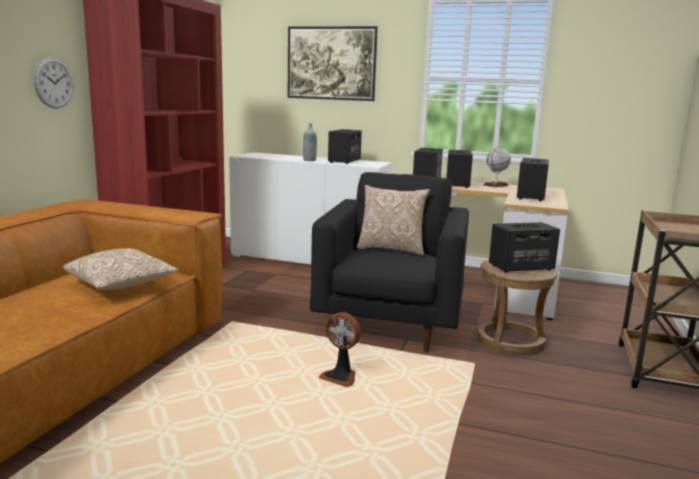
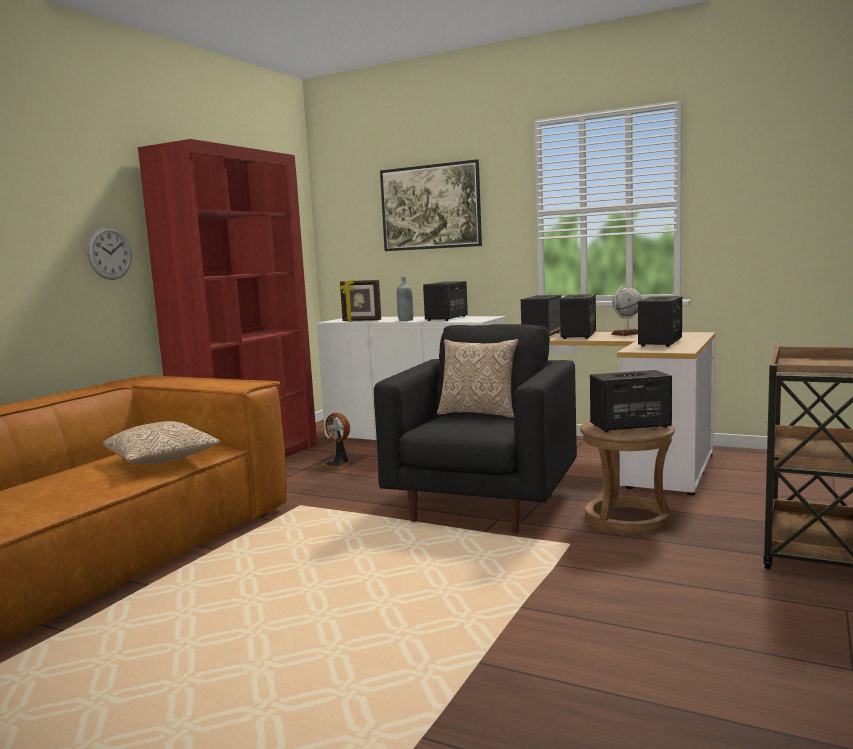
camera: 10 degrees right, 5 degrees down
(269, 158) = (361, 321): none -> picture frame
(340, 377) = (401, 560): fan -> fan (339, 465)

